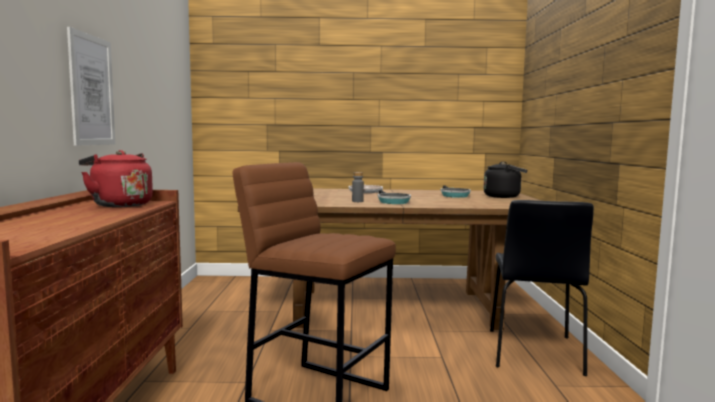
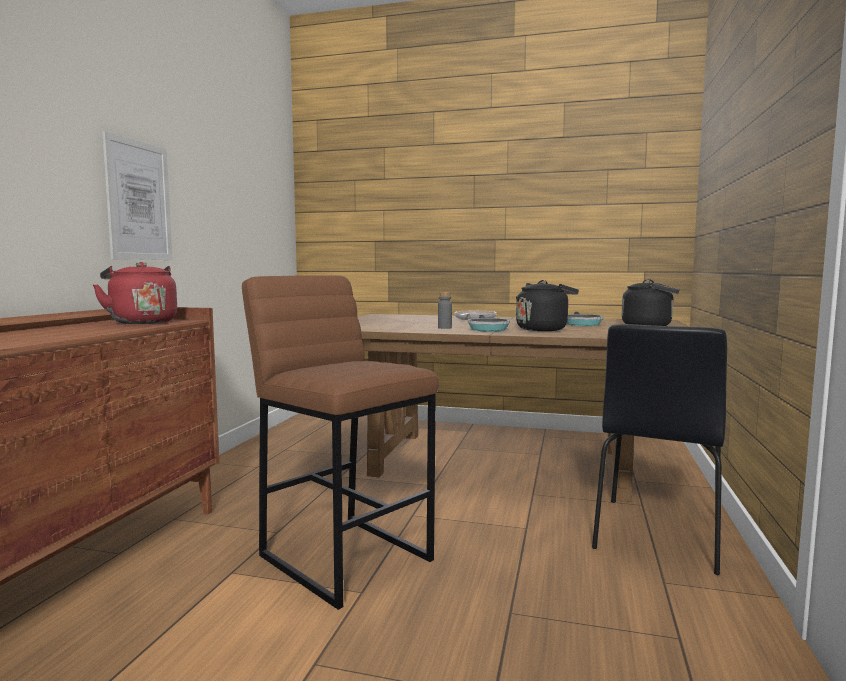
camera: 15 degrees right, 0 degrees up
(434, 201) = (543, 329): none -> black kettle

